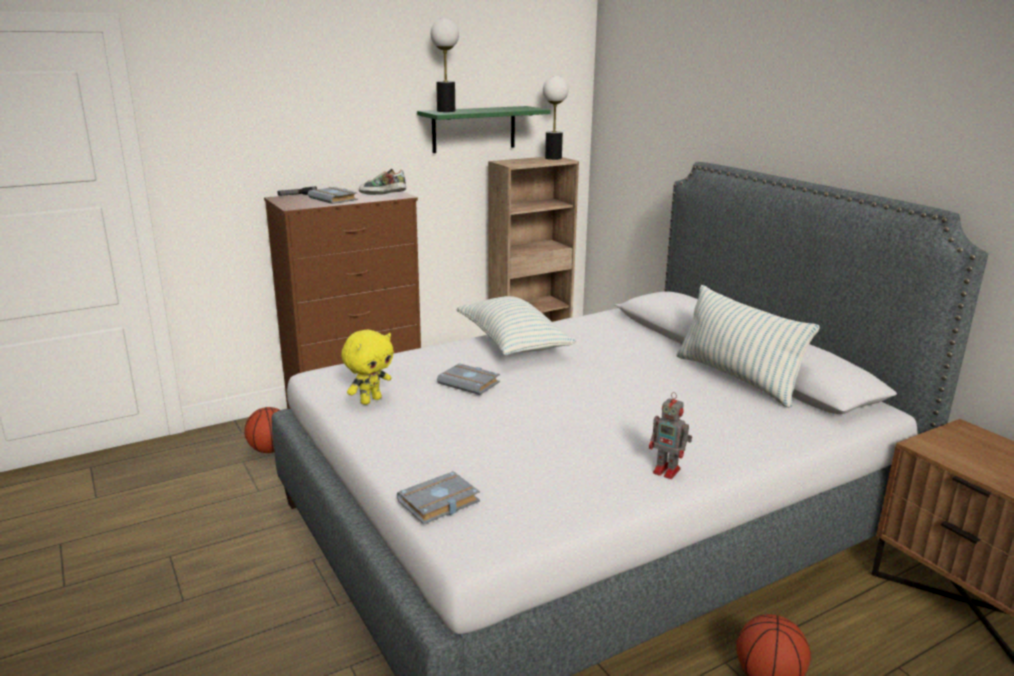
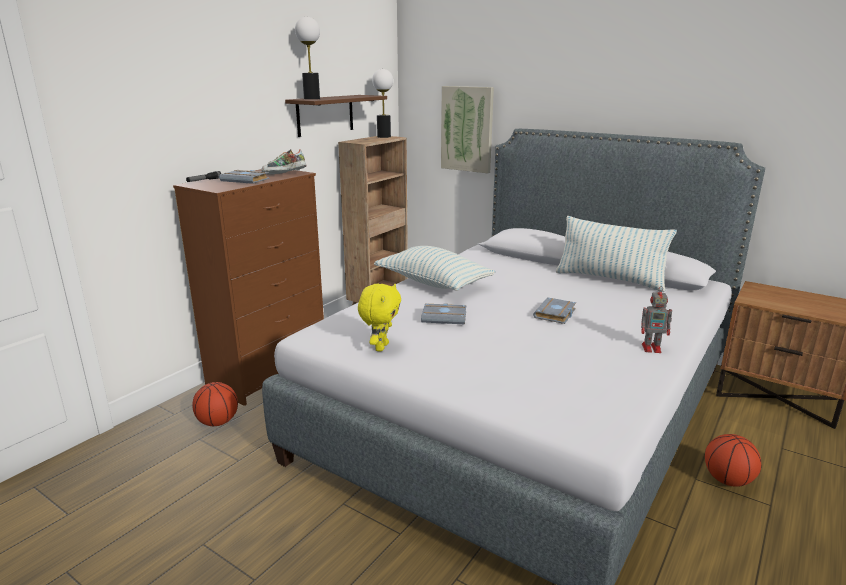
camera: 25 degrees left, 0 degrees up
(438, 503) = (539, 412): grey book -> grey book (556, 314)
(474, 129) = (325, 115): green shelf -> brown shelf
(655, 156) = (467, 129): none -> picture

